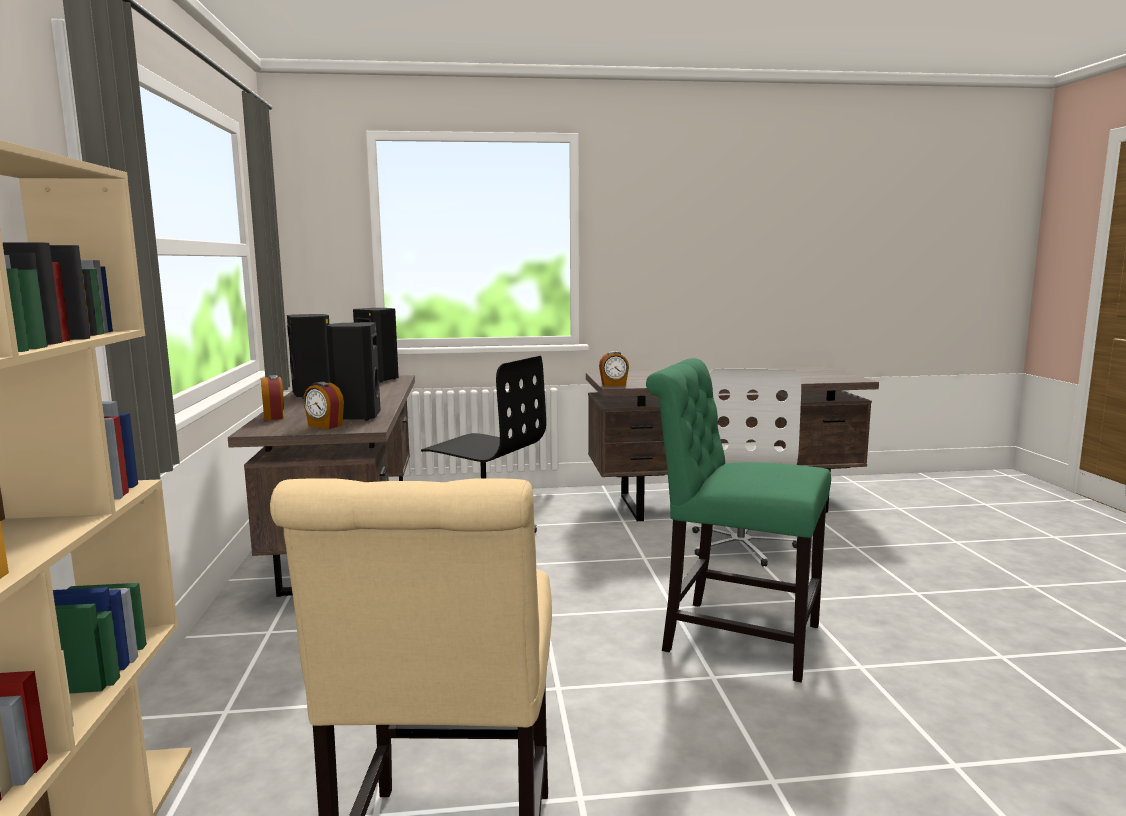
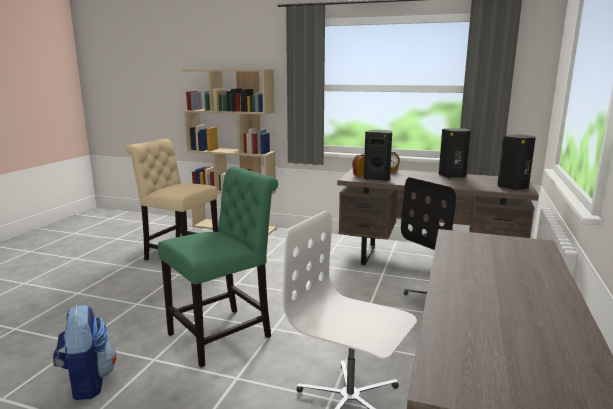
camera: 115 degrees right, 5 degrees up
(613, 385) = (457, 235): alarm clock -> none
(976, 694) = (87, 382): none -> backpack

